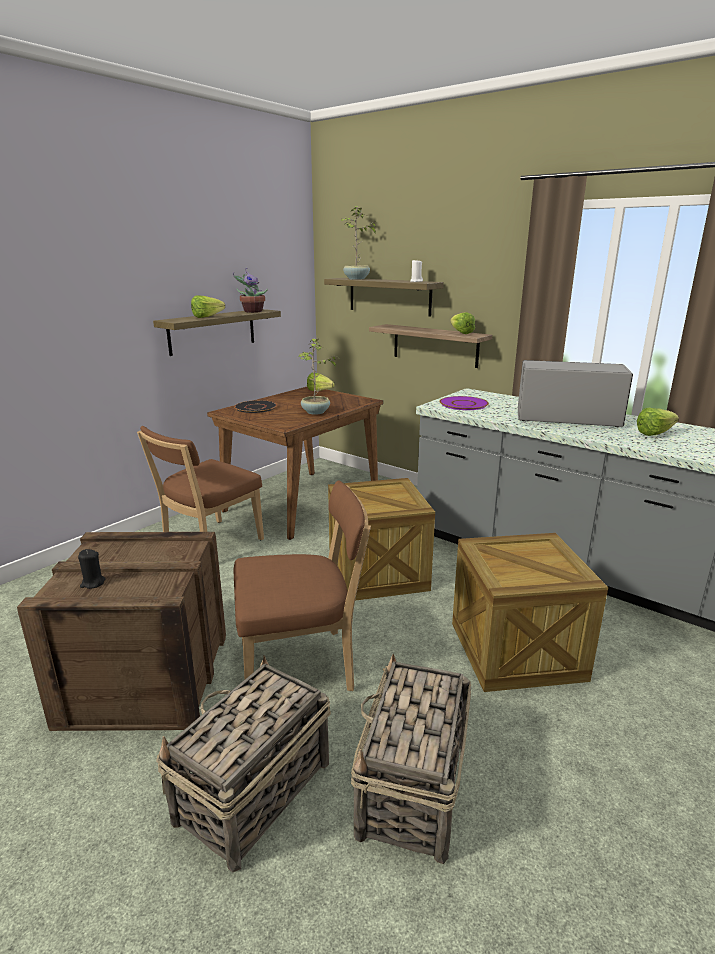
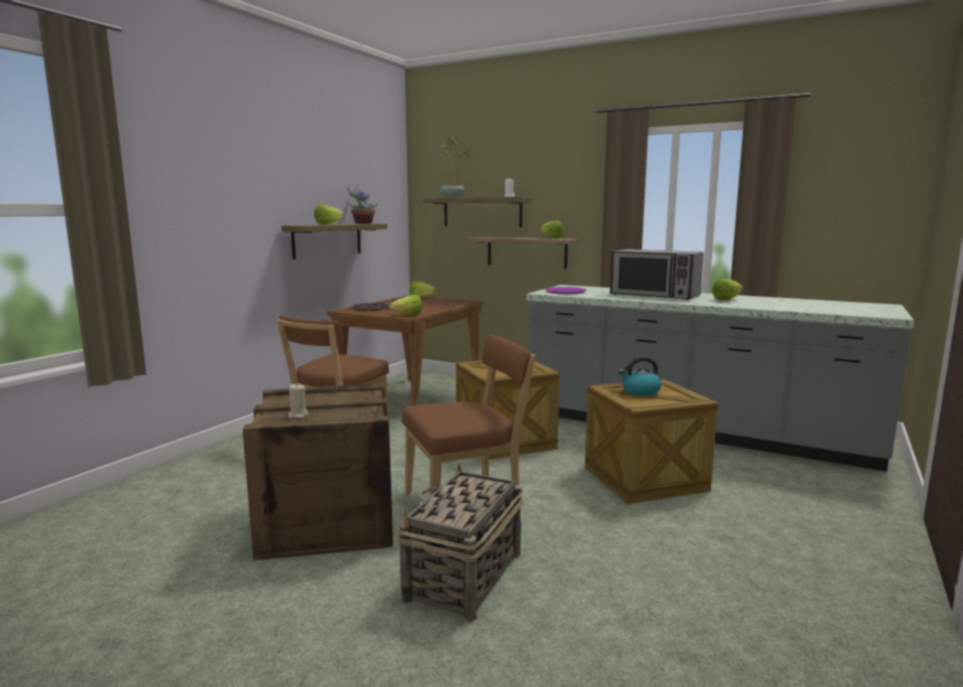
camera: 10 degrees left, 10 degrees down
(93, 583) = (298, 415): black candle -> beige candle
(282, 424) = (405, 315): none -> lettuce
(315, 412) = (429, 308): potted plant -> none
(412, 788) = (595, 561): basket -> none
(517, 556) = (640, 392): none -> kettle
(567, 418) = (654, 295): microwave -> microwave turned 150 degrees counterclockwise

